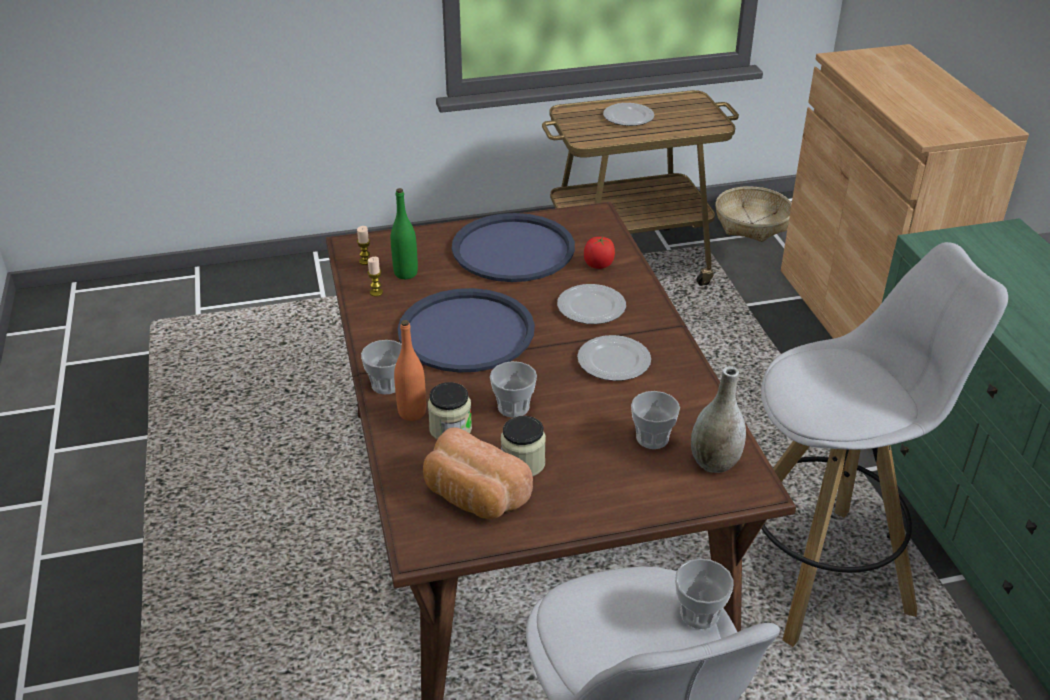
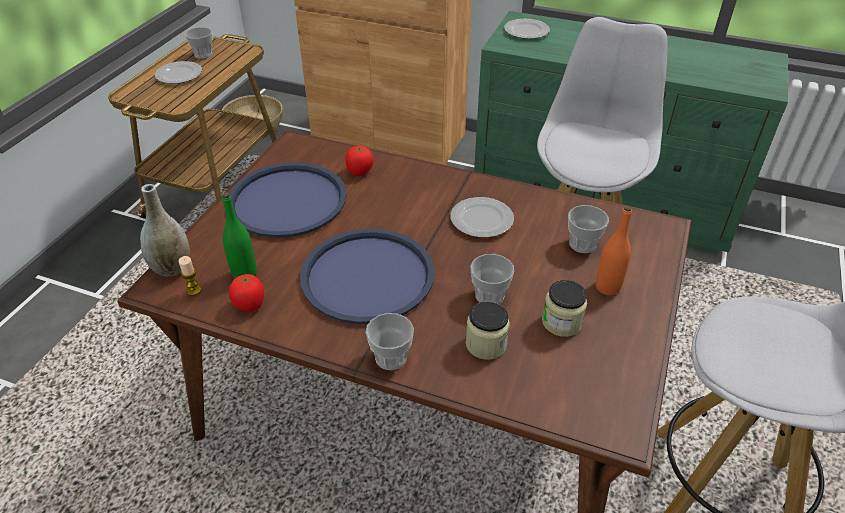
camera: 55 degrees left, 5 degrees up
(376, 292) = (250, 304): candle -> tomato
(412, 412) = (444, 358): orange bottle -> orange bottle (607, 287)
(473, 497) = (582, 370): bread -> none
(591, 308) = (407, 199): plate -> plate (527, 31)
(699, 614) = (778, 310): cup -> cup (203, 54)
(714, 463) = (629, 230): grey vase -> grey vase (172, 268)

